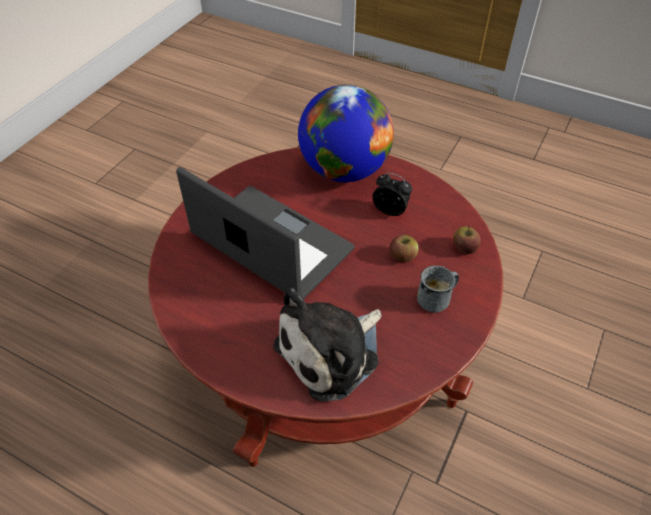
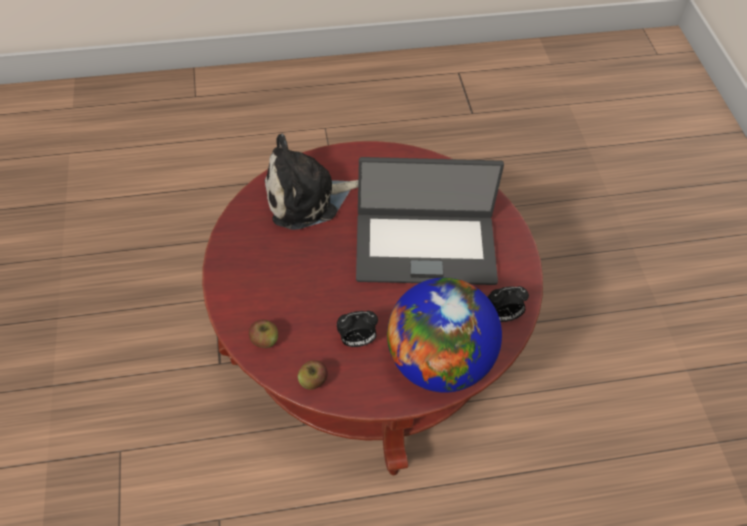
camera: 140 degrees right, 5 degrees up
(270, 171) = (502, 316): none -> alarm clock
(332, 352) = (306, 198): plush toy -> plush toy turned 120 degrees counterclockwise
(402, 256) = (312, 299): apple -> apple (313, 381)
(438, 298) = (258, 278): grey mug -> none

